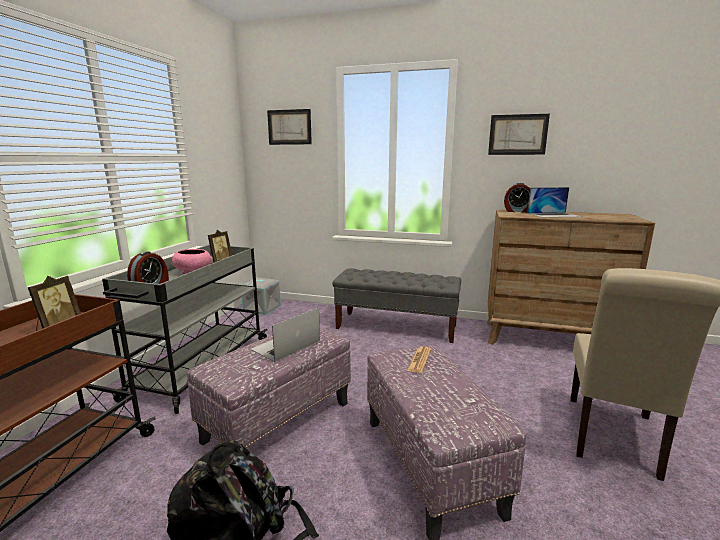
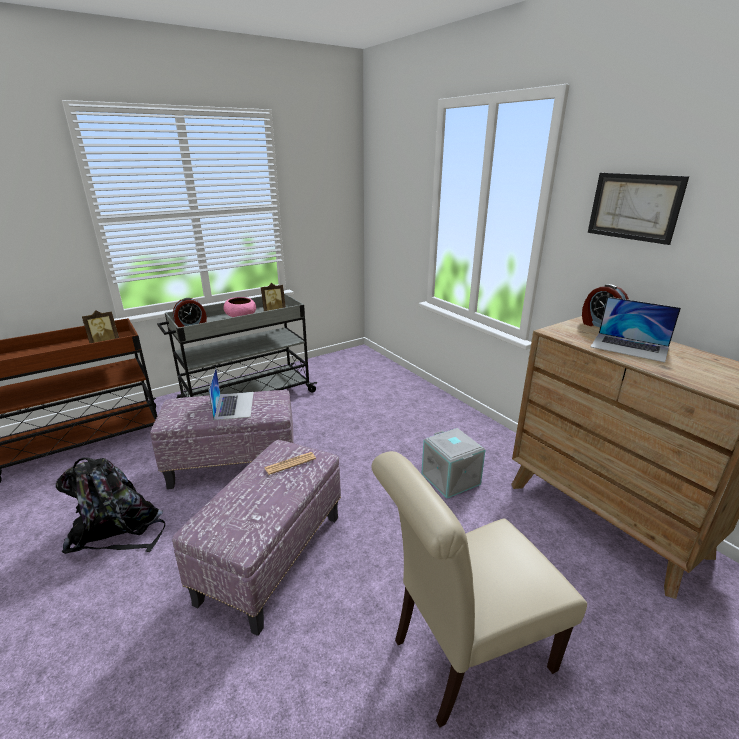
camera: 40 degrees right, 10 degrees up
(262, 308) = (353, 359): grey storage box -> grey storage box (451, 479)
(285, 345) = (234, 405): laptop -> laptop turned 90 degrees clockwise
(289, 127) = (397, 171): picture -> none
(396, 327) = (441, 423): grey bench -> none

